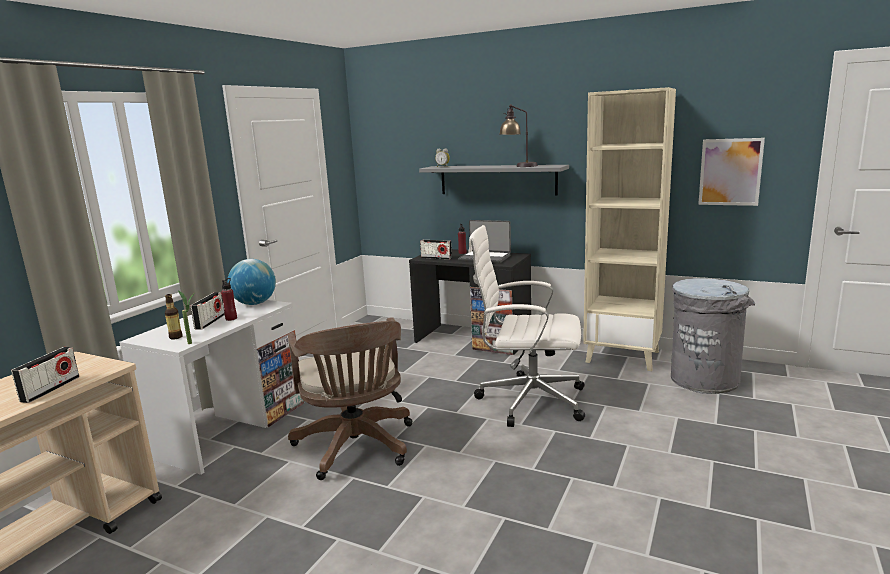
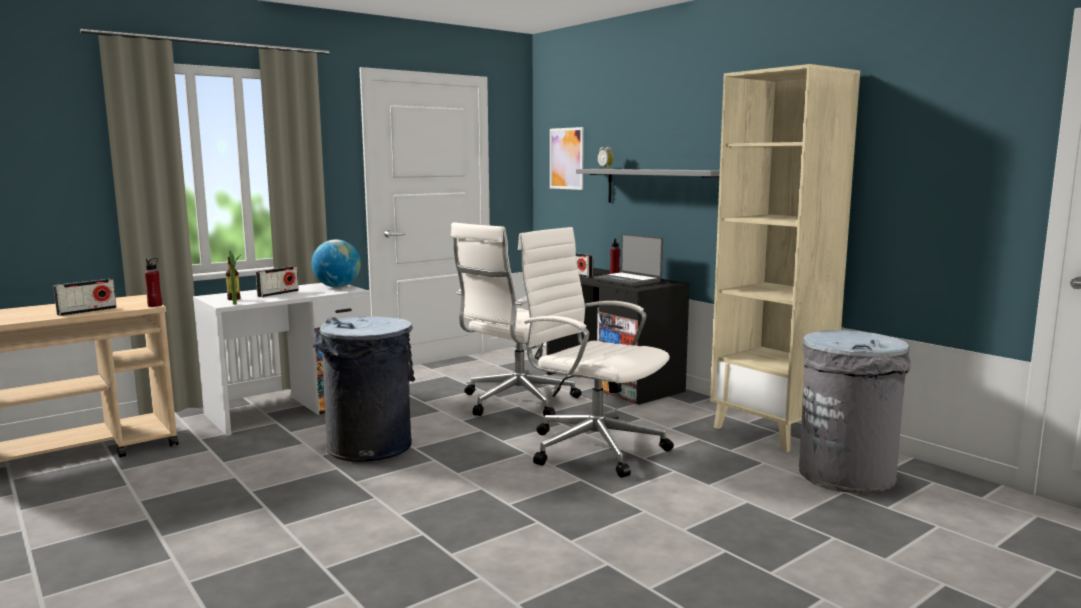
camera: 25 degrees right, 5 degrees down
(231, 318) = (298, 294): red bottle -> red bottle (155, 305)
(356, 448) = (370, 447): brown office chair -> grey trash can
(422, 373) = (515, 402): none -> white office chair
(518, 166) = (675, 169): table lamp -> none
(730, 172) = (928, 186): picture -> picture (566, 158)

